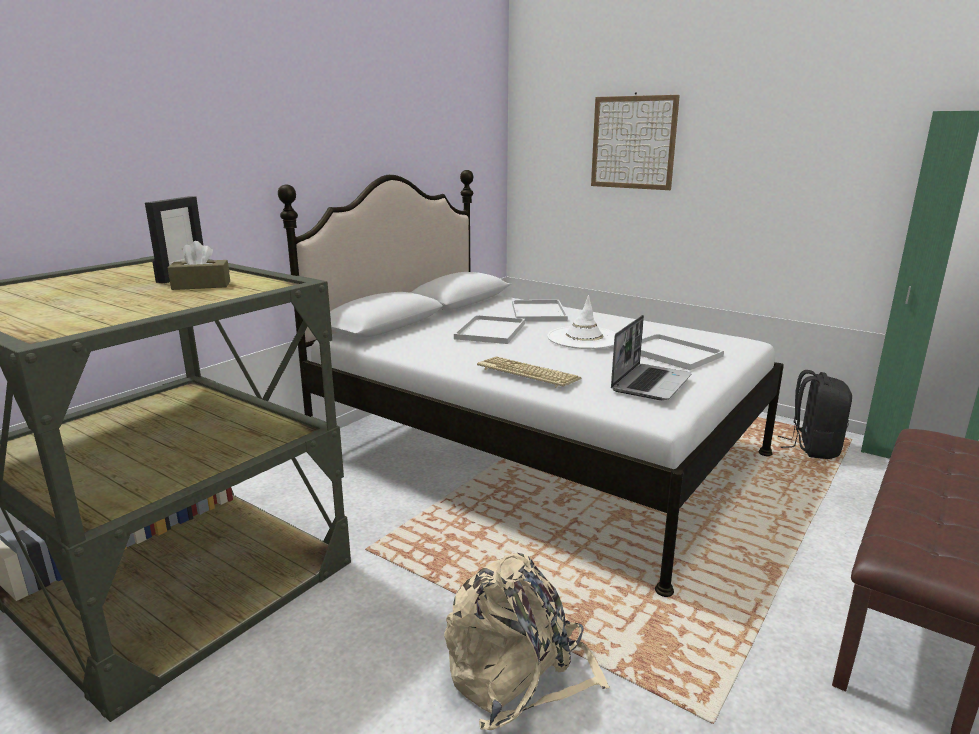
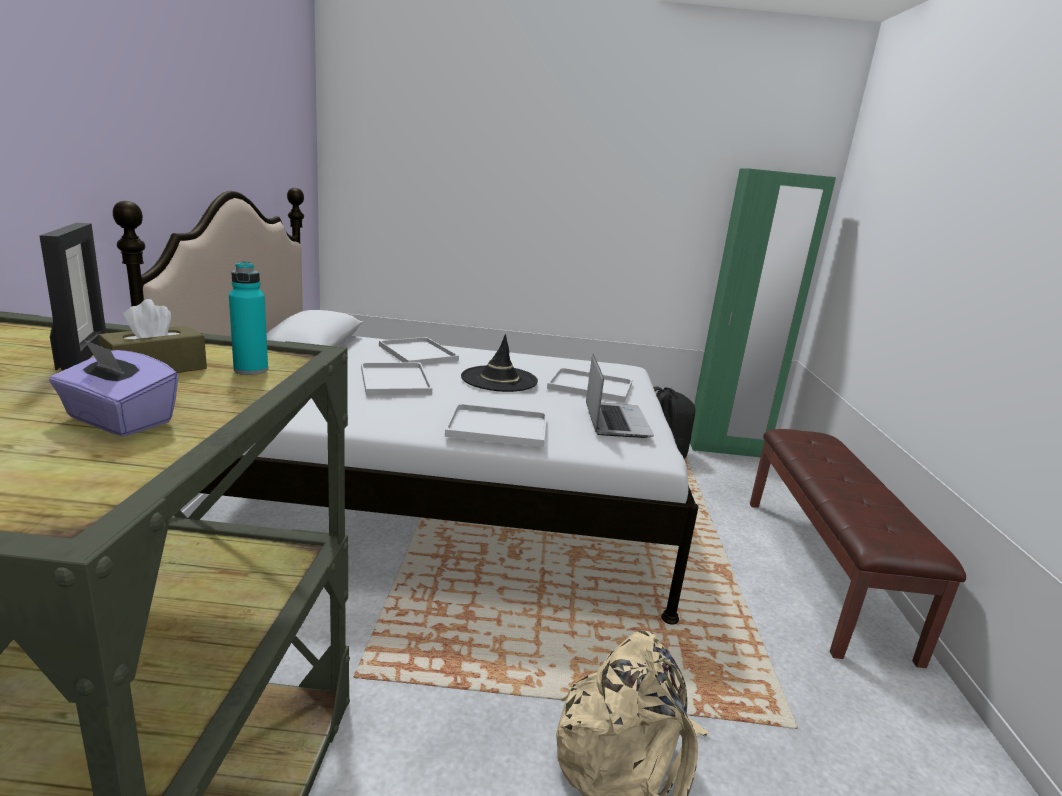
camera: 35 degrees left, 0 degrees up
(137, 306) = (119, 420): none -> purple tissue box
(248, 289) = (251, 370): none -> turquoise bottle
(526, 373) = (495, 427): keyboard -> white tray
(583, 338) = (499, 379): white hat -> black hat
(633, 141) = (473, 169): picture -> none

